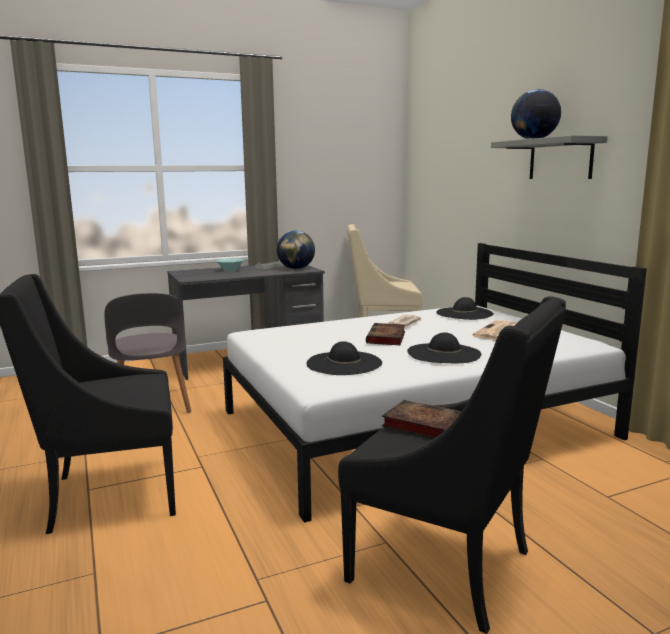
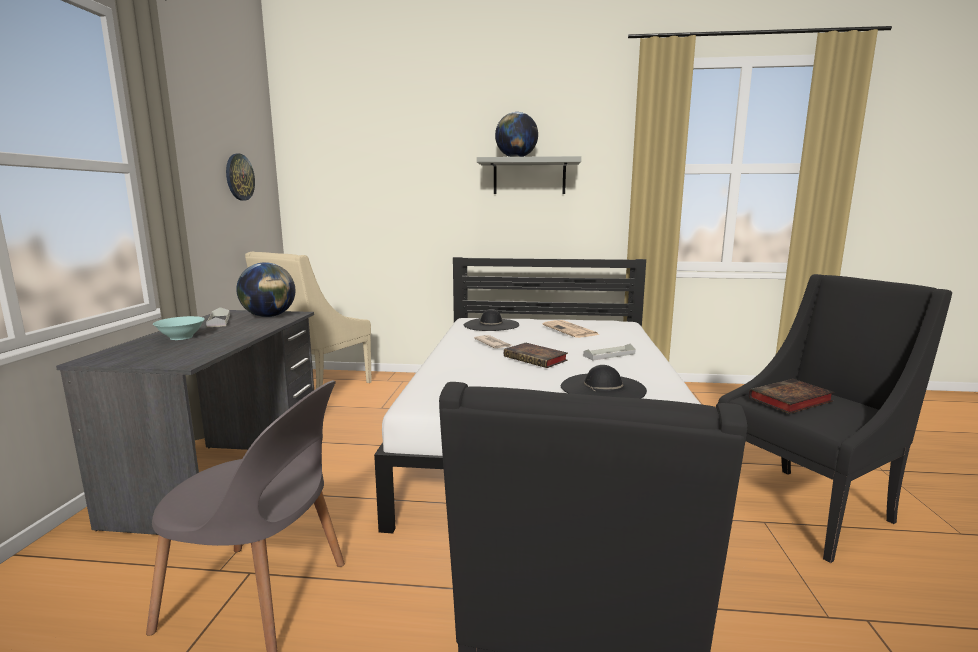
camera: 60 degrees left, 0 degrees up
(353, 167) = (239, 177): none -> wall clock
(443, 353) = (609, 355): black hat -> grey tray

